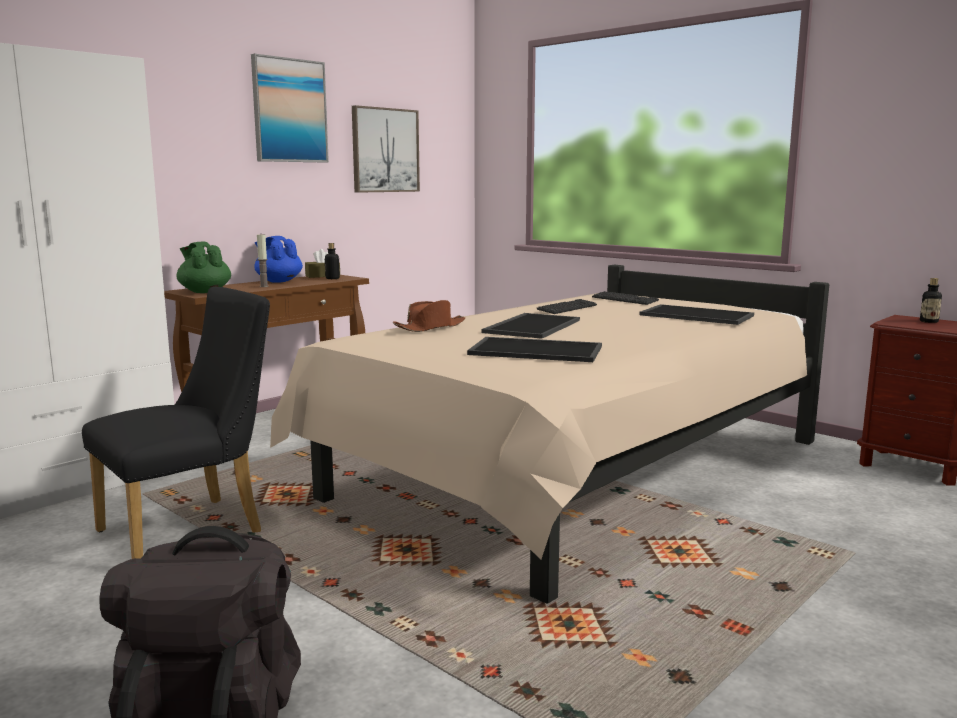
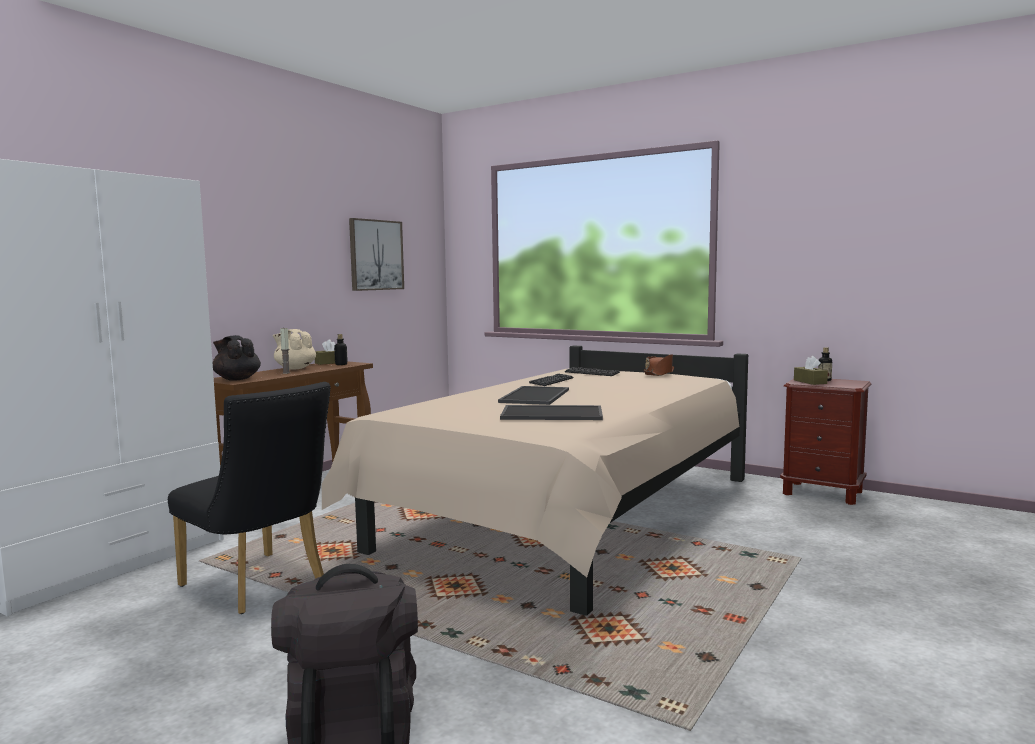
camera: 10 degrees left, 5 degrees down
(193, 529) = (260, 586): black chair -> black chair turned 90 degrees clockwise
(204, 291) = (236, 379): green teapot -> black teapot
(278, 281) = (295, 368): blue teapot -> beige teapot
(289, 111) = (299, 222): picture -> none
(430, 328) = (452, 400): brown hat -> brown hat (659, 373)
(694, 315) = (654, 383): tray -> none
(907, 323) = (810, 382): none -> brown tissue box

